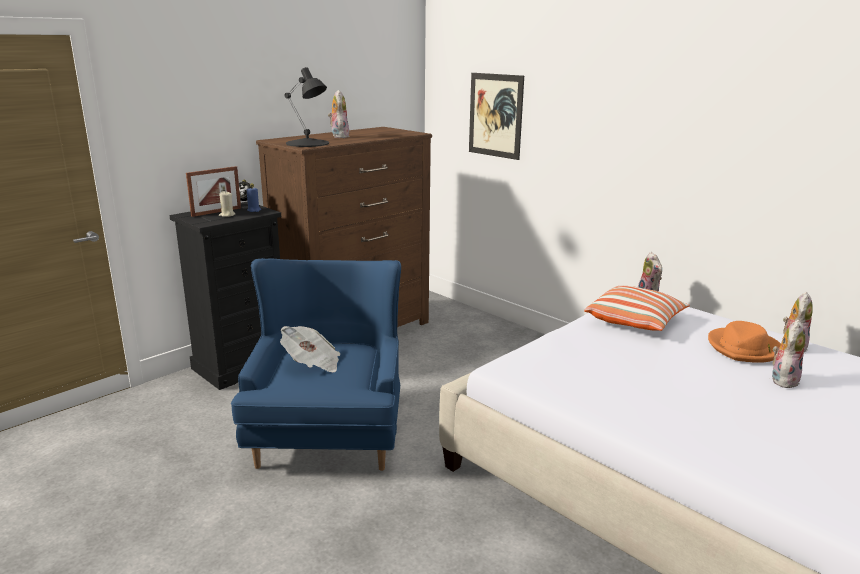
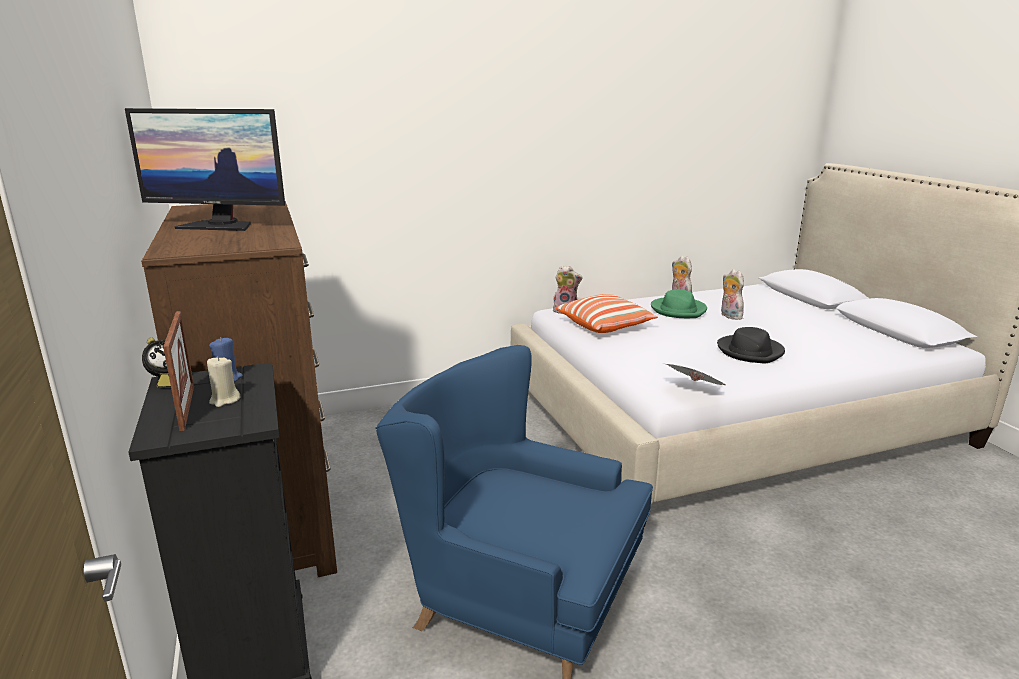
camera: 65 degrees left, 0 degrees up
(307, 143) = (251, 240): black table lamp -> none
(312, 363) = (525, 515): newspaper -> newspaper (695, 391)
(339, 136) = (219, 226): plush toy -> monitor
(495, 115) = (311, 165): picture -> none
(677, 400) = (750, 351): none -> black hat
(744, 348) = (678, 310): orange hat -> green hat

